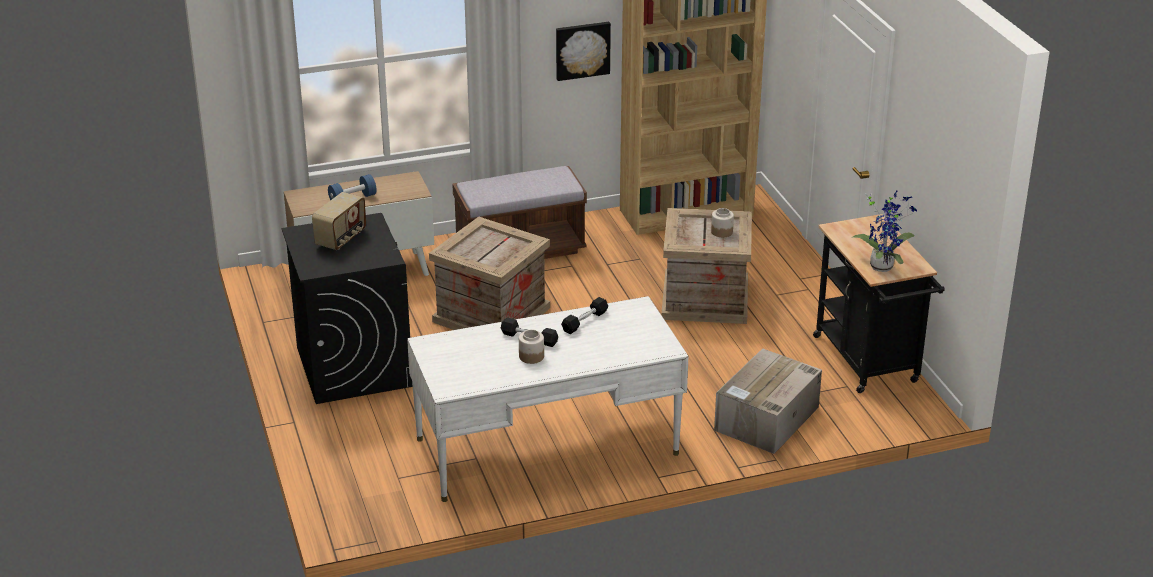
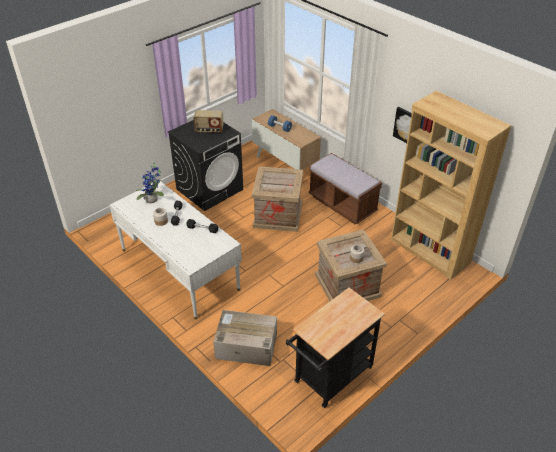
camera: 65 degrees right, 10 degrees up
(883, 265) = (318, 330): potted plant -> potted plant (153, 200)

